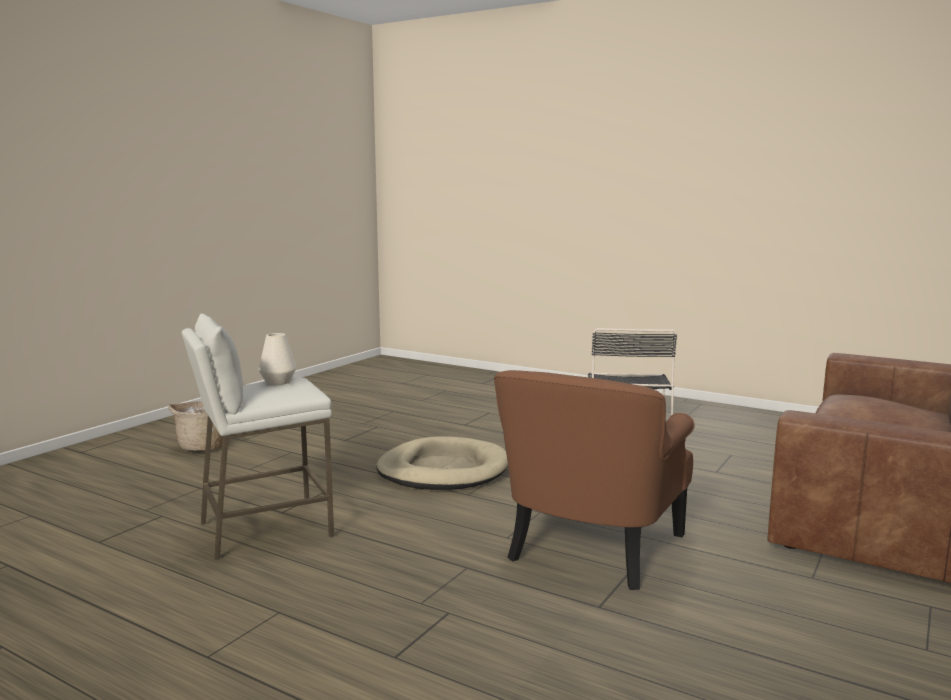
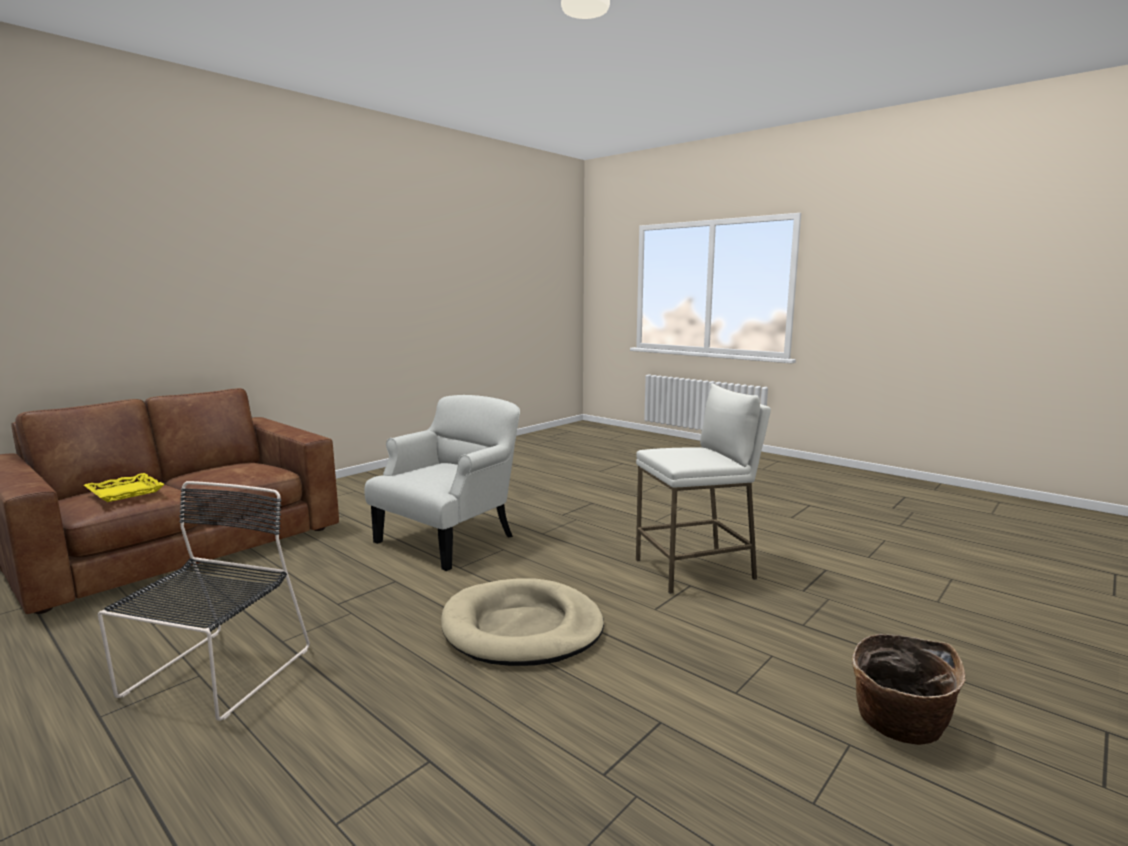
camera: 170 degrees left, 0 degrees up
(278, 382) = (688, 458): white vase -> none
(592, 547) = (450, 538): brown armchair -> white armchair
(864, 400) = (124, 492): none -> yellow tray

